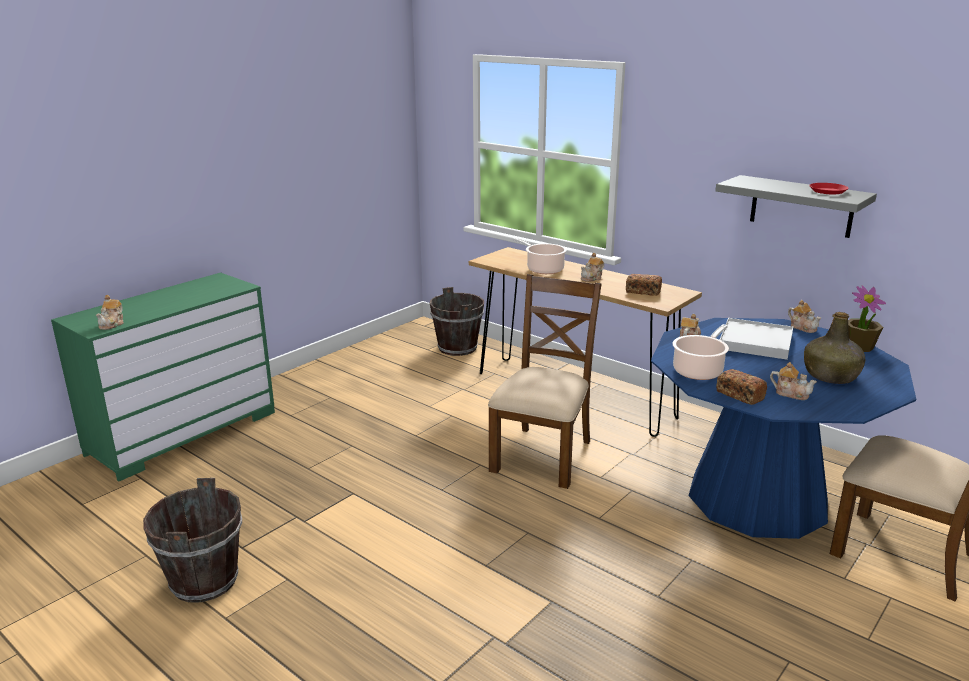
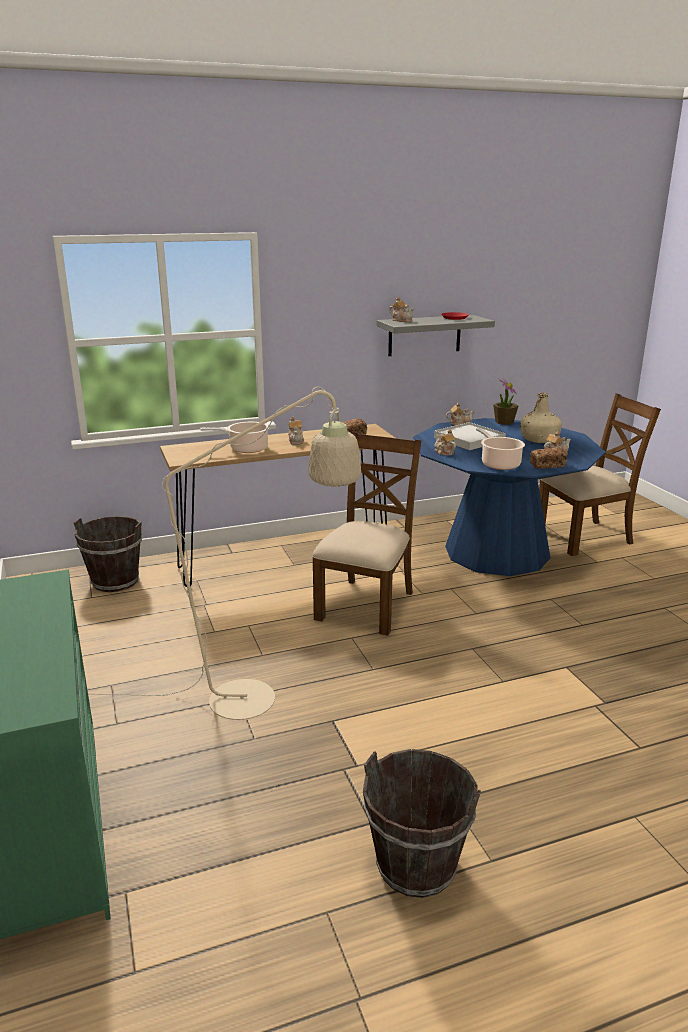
camera: 60 degrees left, 0 degrees up
(112, 324) = (47, 690): teapot -> teapot (402, 320)
(357, 454) = (260, 699): none -> beige floor lamp
(543, 455) = (367, 605): brown chair -> brown chair turned 60 degrees clockwise
(831, 376) = (539, 439): green bottle -> beige bottle

